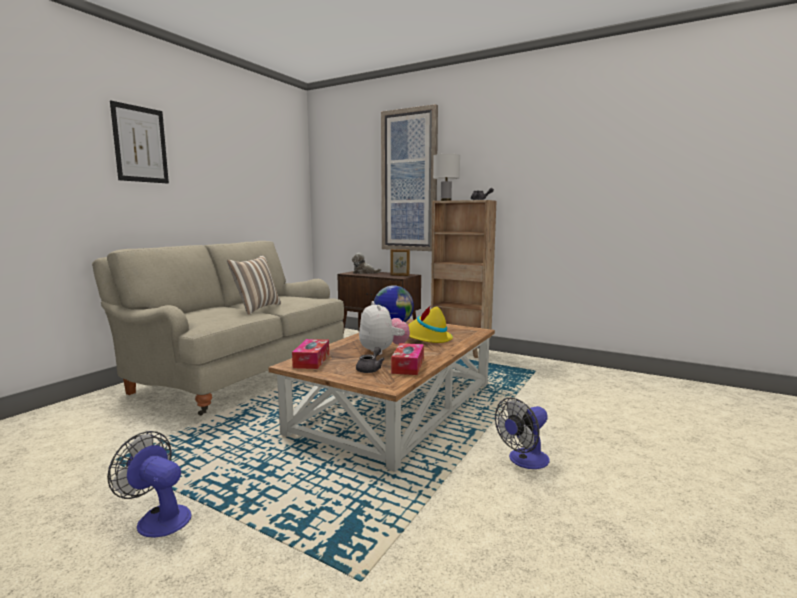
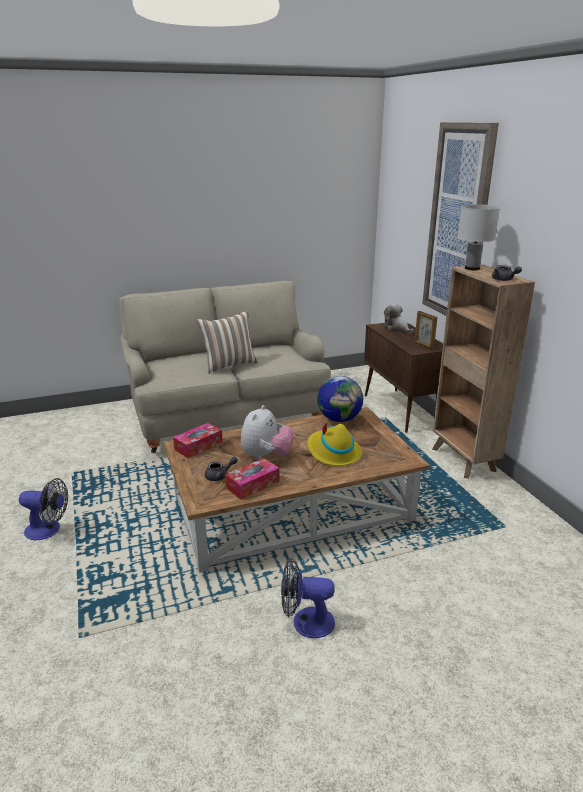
camera: 40 degrees right, 15 degrees up
(140, 144) = (164, 188): picture -> none
(158, 518) = (48, 530): fan -> fan turned 120 degrees clockwise

